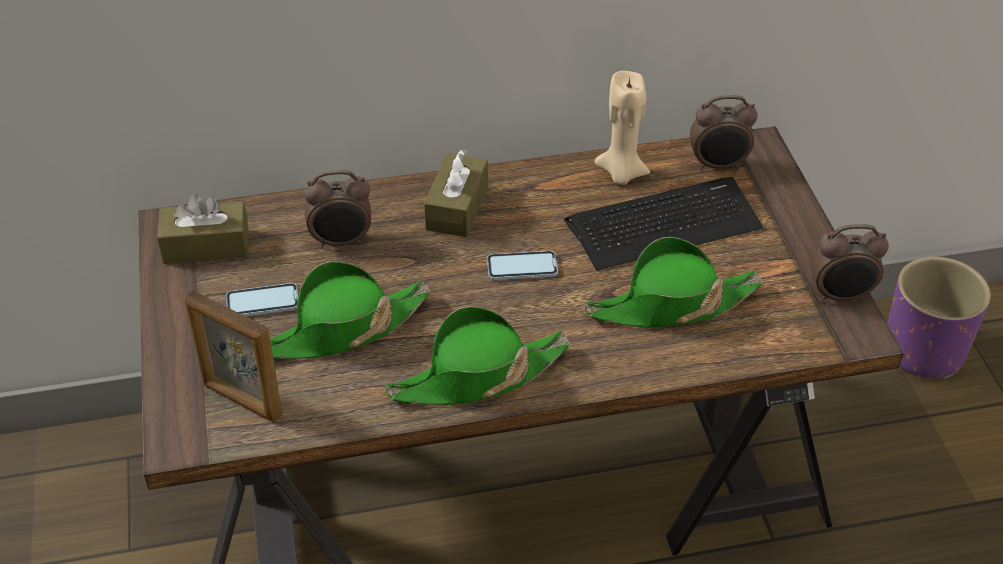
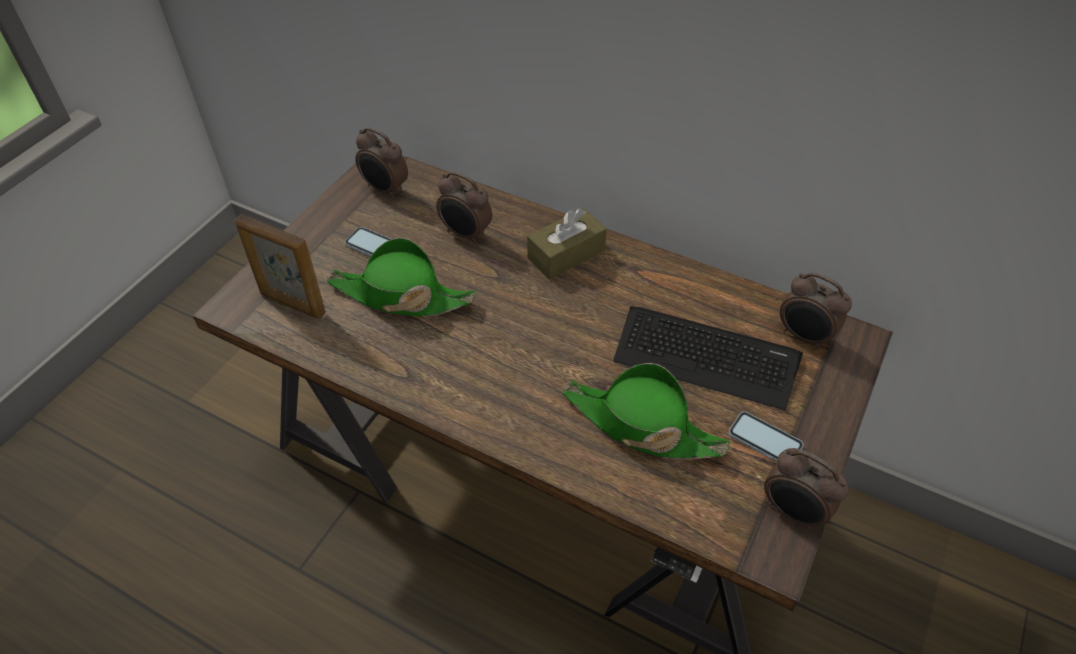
camera: 40 degrees right, 5 degrees up
(206, 246) = (385, 189): brown tissue box -> alarm clock
(242, 400) = (292, 304): picture frame -> picture frame turned 45 degrees counterclockwise
(478, 376) = (445, 385): green hat -> none
(522, 267) = (562, 325): phone -> phone (764, 440)
(621, 174) = (715, 297): beige candle -> none
(923, 351) = (967, 605): purple planter -> none

